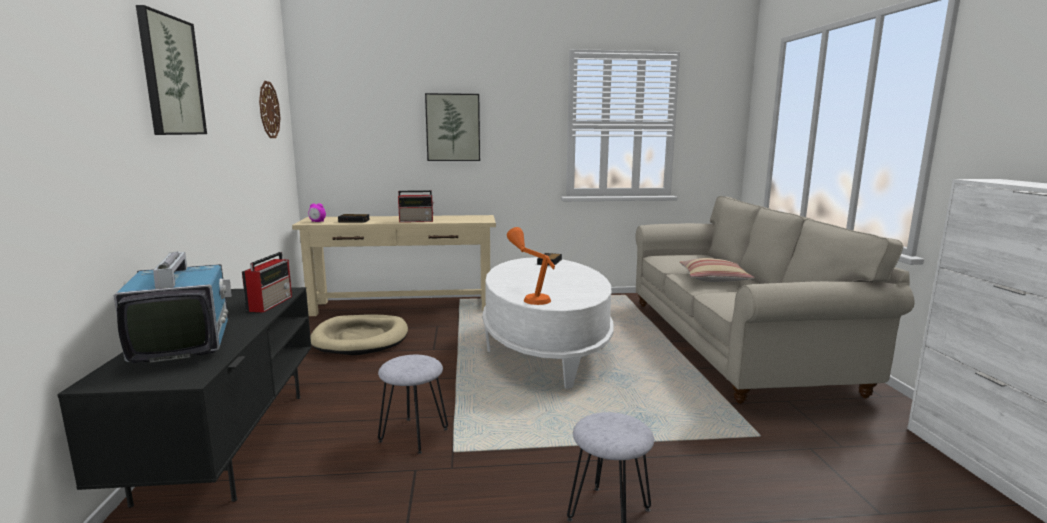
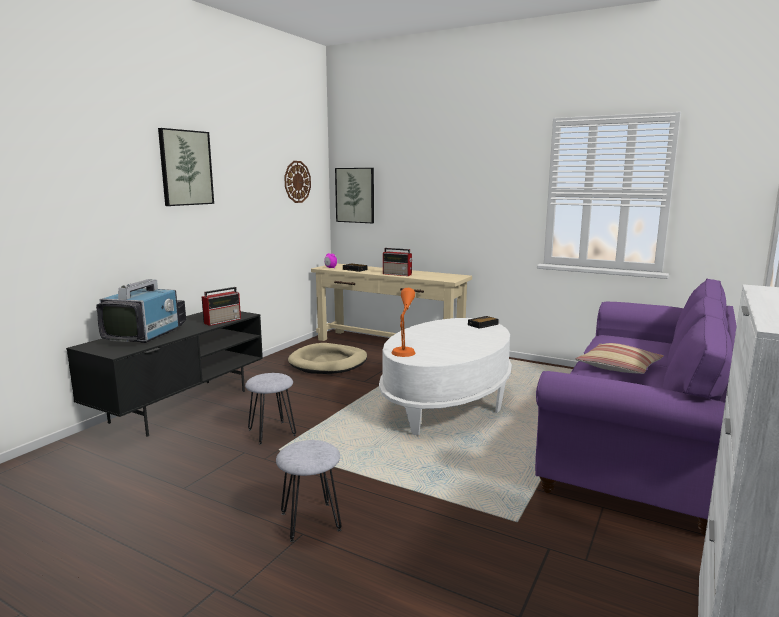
camera: 35 degrees right, 0 degrees up
(453, 127) = (443, 194): picture -> picture (355, 195)
(731, 343) = (639, 442): beige sofa -> purple sofa

